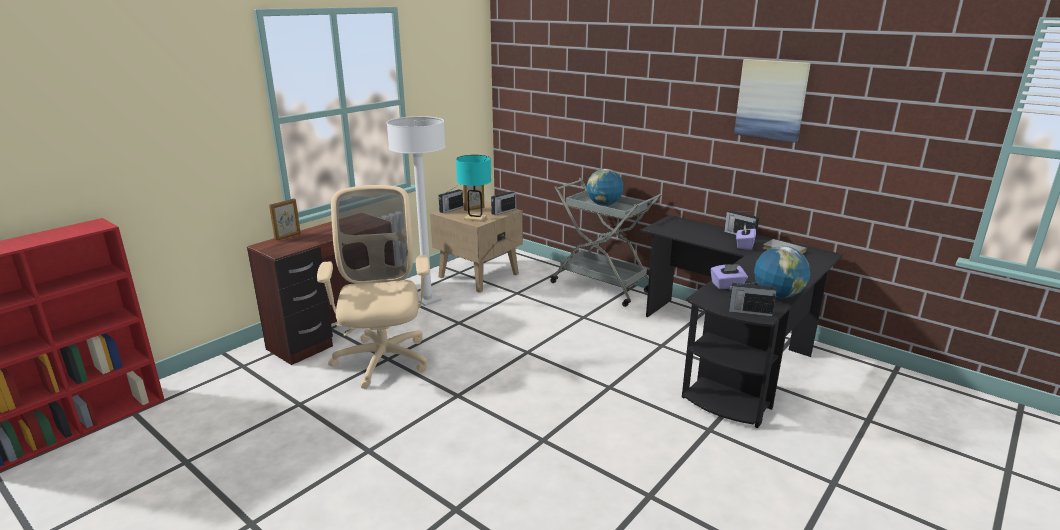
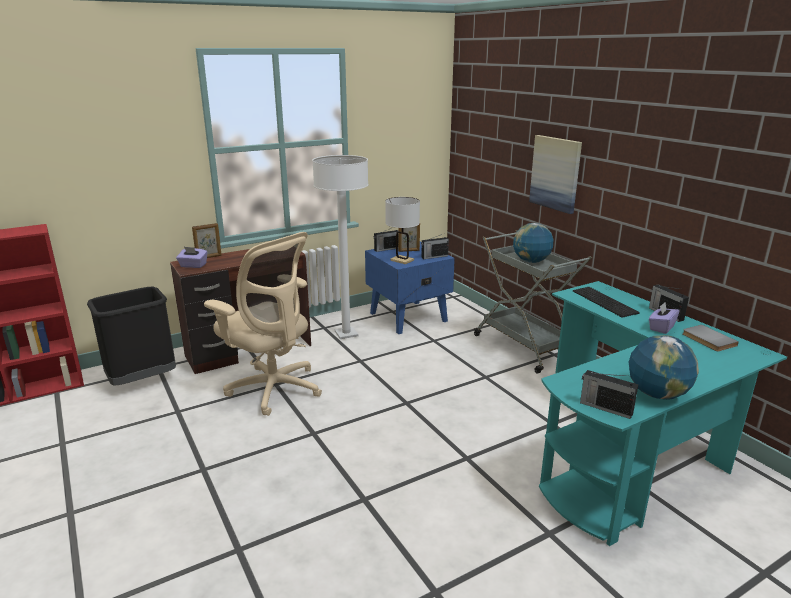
camera: 20 degrees right, 0 degrees up
(234, 382) = (143, 380): none -> black trash can
(384, 363) = (270, 388): beige office chair -> beige office chair turned 120 degrees clockwise
(475, 218) = (402, 260): turquoise table lamp -> white table lamp
(479, 275) = (409, 317): beige nightstand -> blue nightstand
(688, 231) = (606, 302): none -> keyboard
(727, 285) = (602, 372): purple tissue box -> purple tissue box (193, 265)
(731, 352) = (630, 448): black desk -> turquoise desk
(771, 100) = (717, 158): picture -> picture (555, 173)

